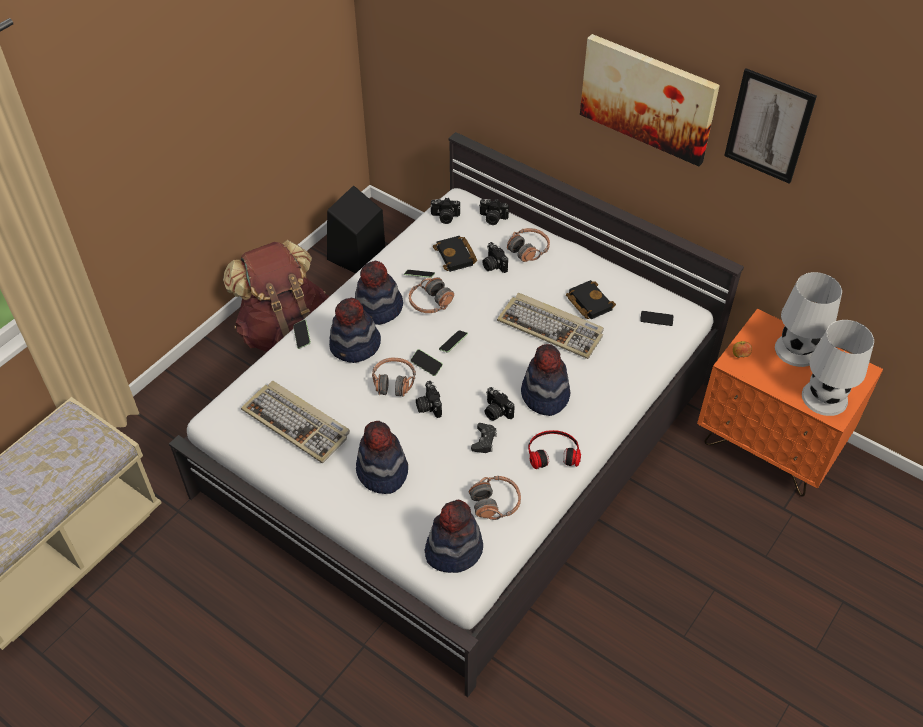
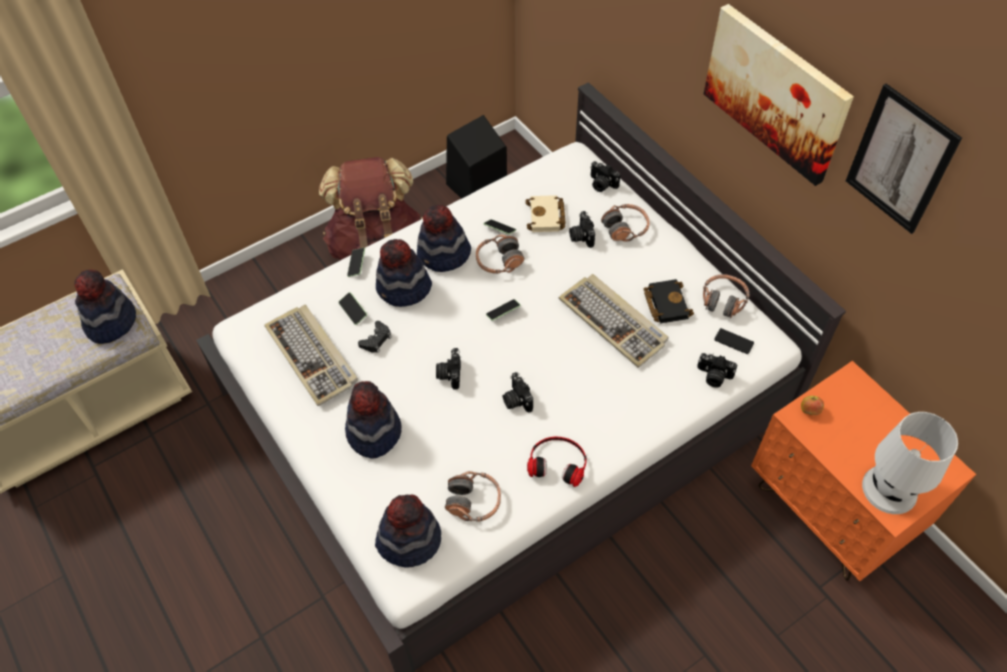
camera: 20 degrees right, 5 degrees up
(393, 382) = (425, 338): headphones -> headphones (723, 301)
(426, 365) = (466, 328): phone -> phone (353, 311)
(445, 217) = (552, 171): camera -> camera (713, 376)
(456, 256) = (547, 217): black book -> beige book
(484, 441) = (491, 428): black game controller -> black game controller (376, 340)
(544, 395) = (575, 396): hat -> hat (110, 322)
(796, 349) = (878, 422): white table lamp -> none

